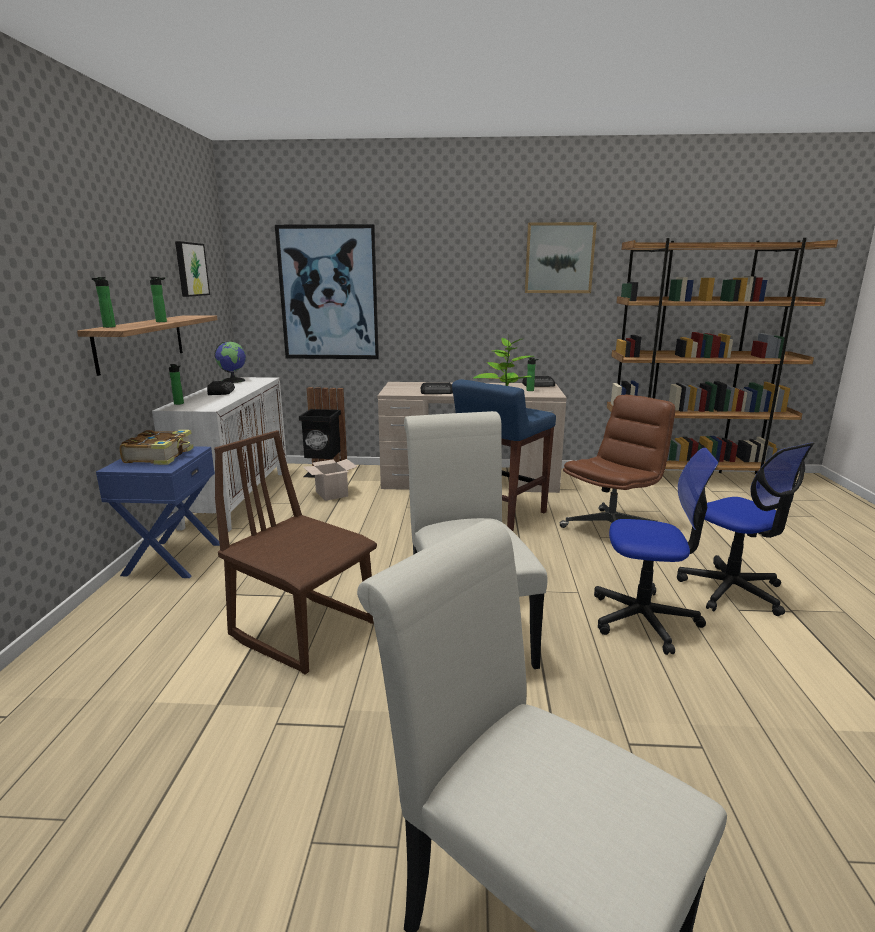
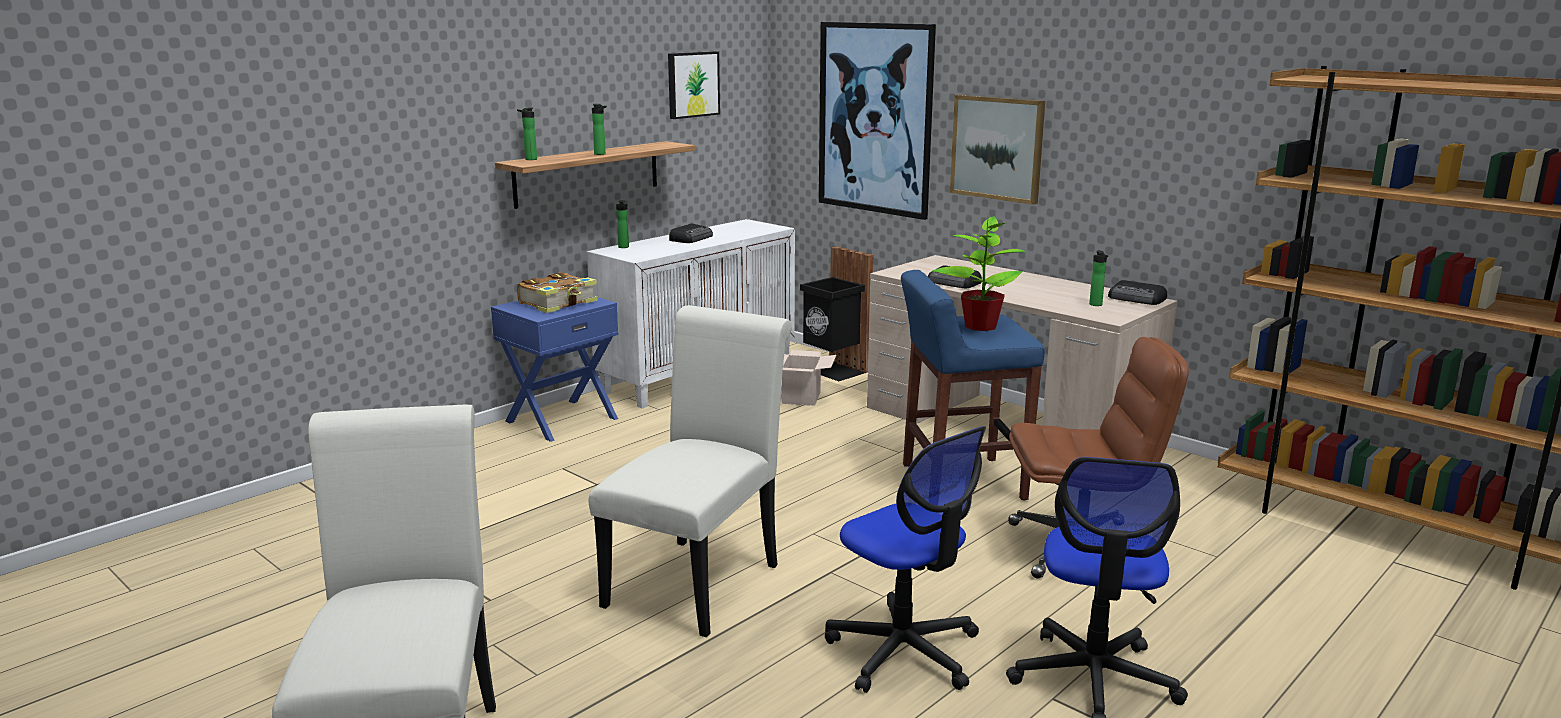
camera: 40 degrees right, 0 degrees up
(233, 380) = (736, 225): globe -> none
(304, 629) = (571, 519): brown chair -> none
(559, 258) = (1196, 88): picture -> picture (997, 148)

